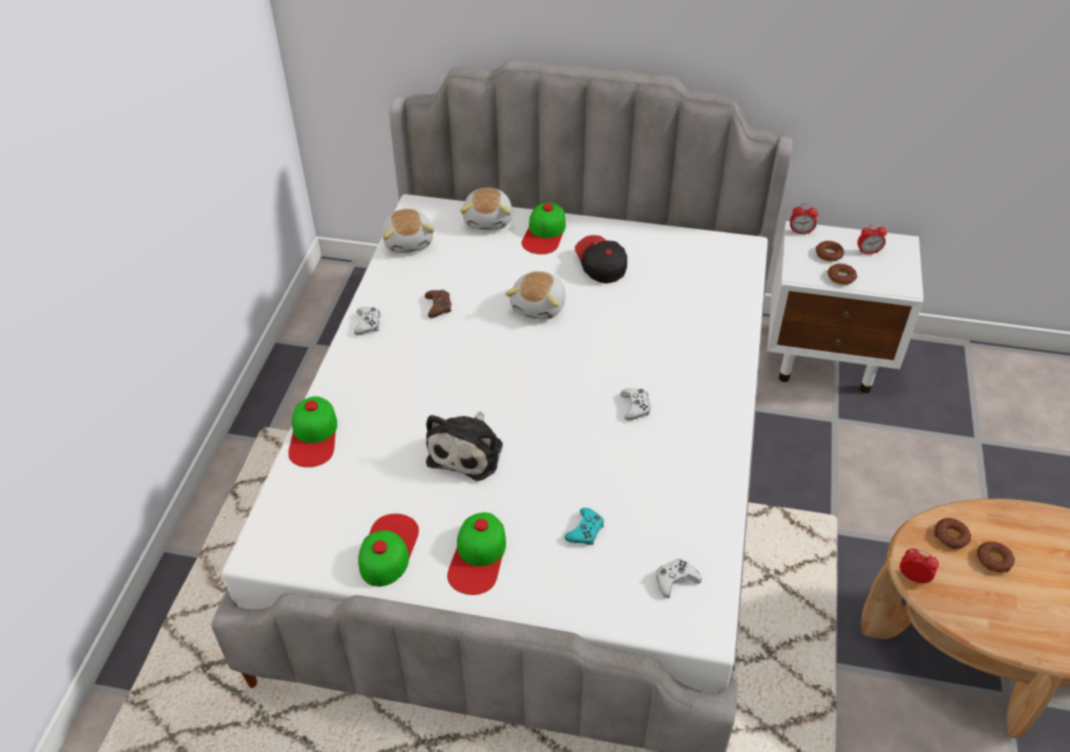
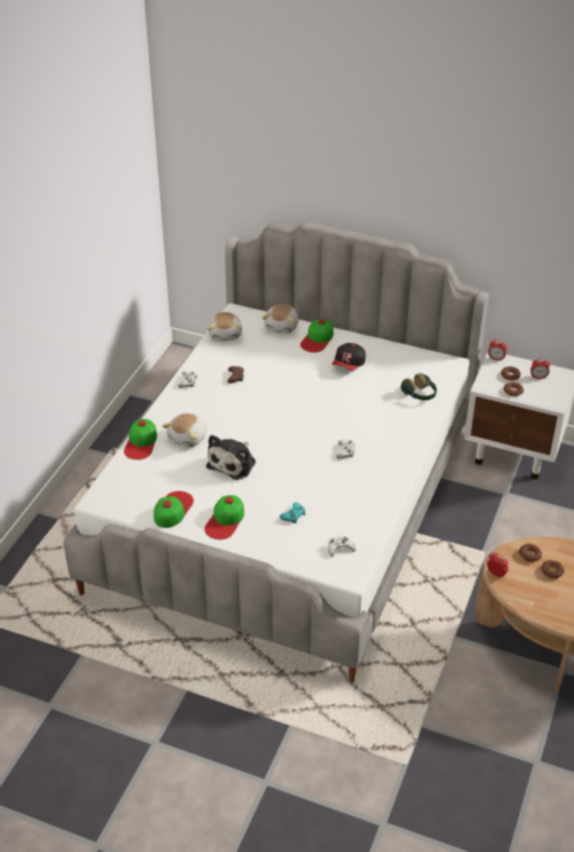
camera: 10 degrees right, 5 degrees down
(539, 306) = (301, 384): plush toy -> plush toy (188, 437)
(600, 266) = (349, 364): cap -> cap turned 135 degrees counterclockwise
(716, 300) = (420, 394): none -> headphones

